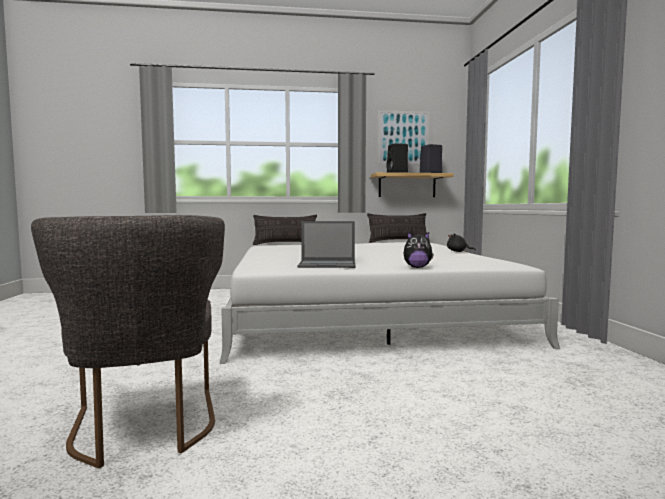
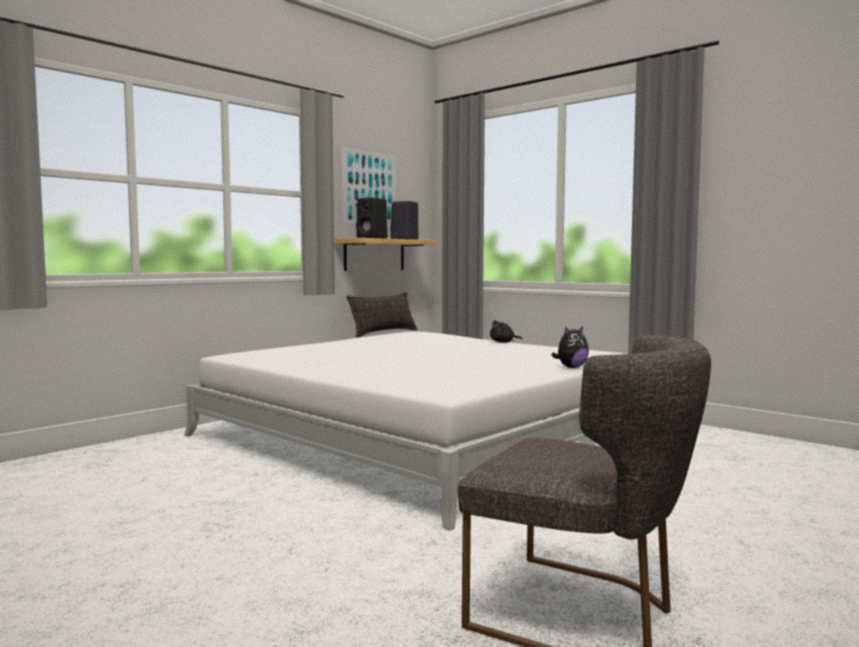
camera: 40 degrees left, 0 degrees up
(285, 244) = (249, 350): pillow -> none
(328, 264) = (483, 375): laptop -> none

